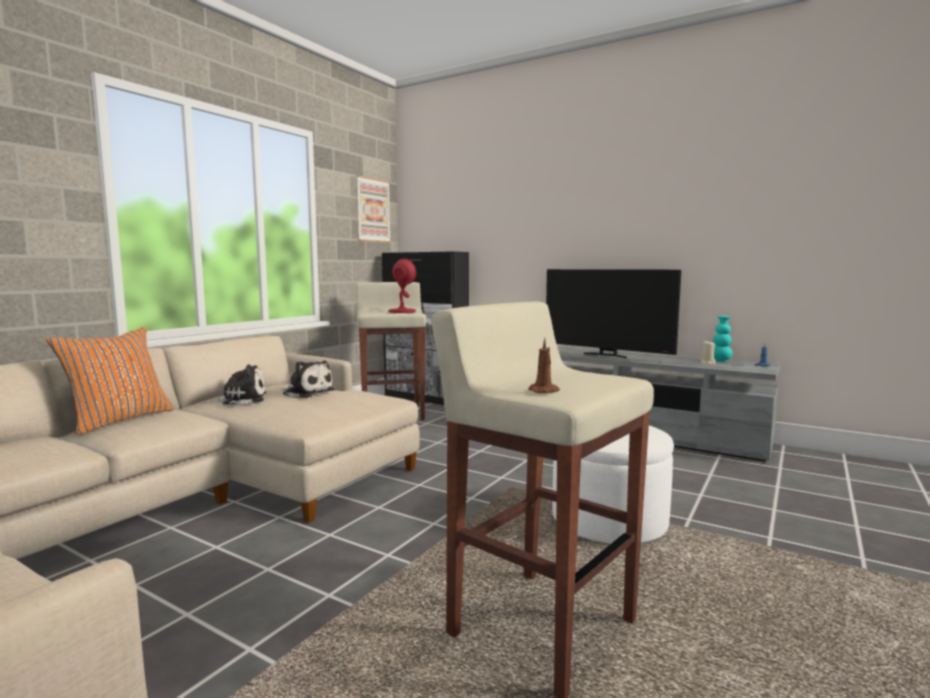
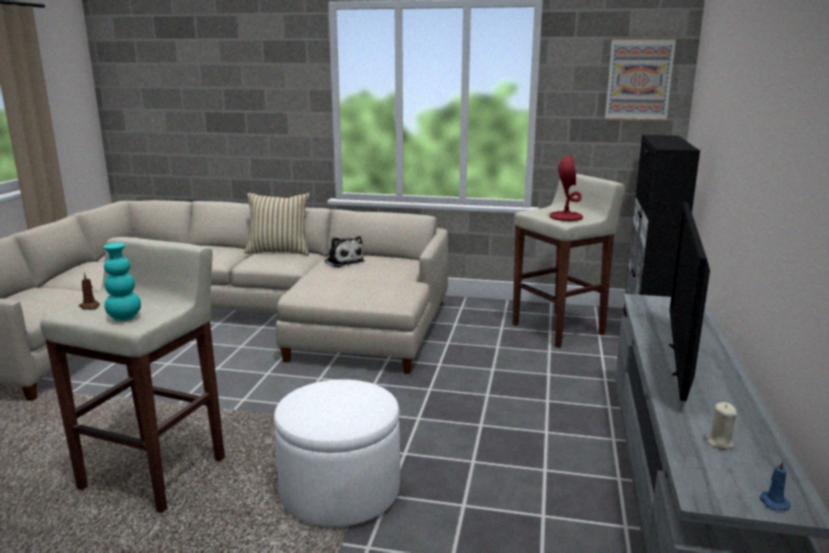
camera: 70 degrees right, 10 degrees up
(118, 420) = (279, 251): orange pillow -> beige pillow
(307, 393) = (375, 272): plush toy -> none
(720, 361) = (766, 457): turquoise vase -> turquoise vase (124, 318)

